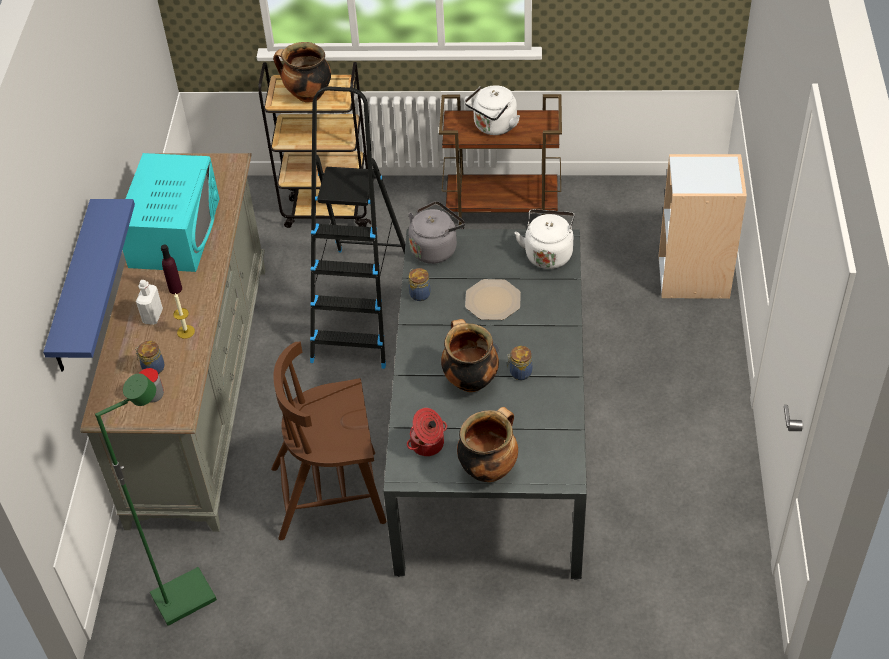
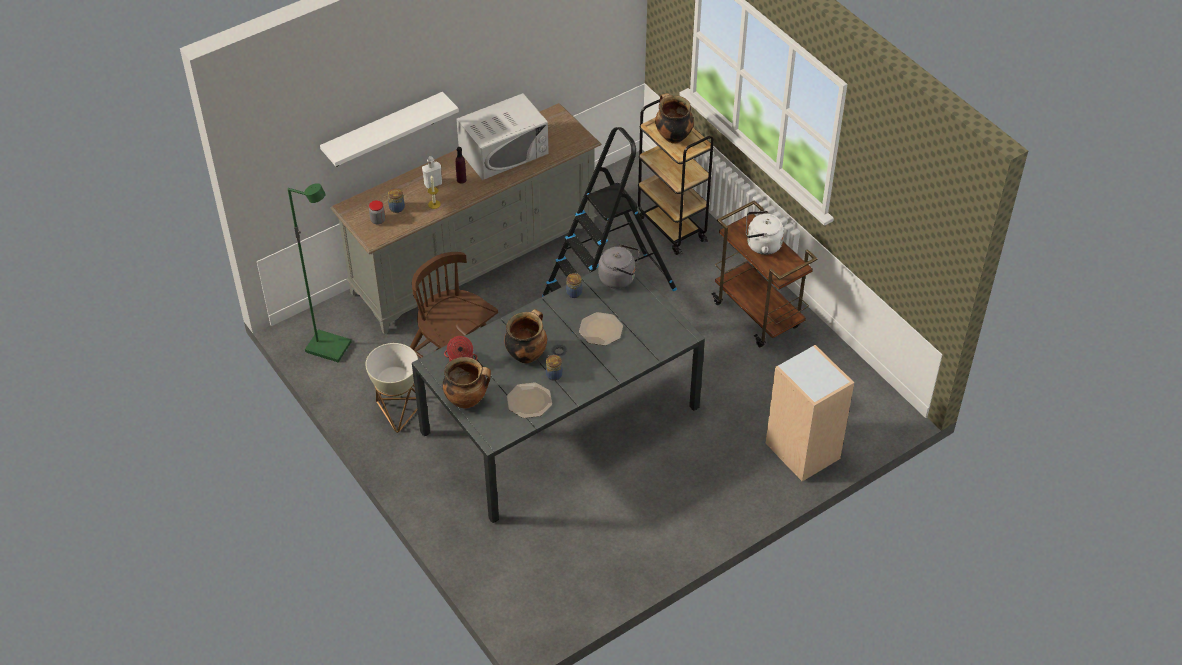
camera: 50 degrees right, 0 degrees up
(73, 289) = (383, 131): blue shelf -> white shelf
(174, 232) = (504, 152): turquoise microwave -> white microwave
(343, 579) = (399, 409): none -> planter
(539, 413) = (529, 400): none -> plate
(548, 253) = (667, 334): white kettle -> none

